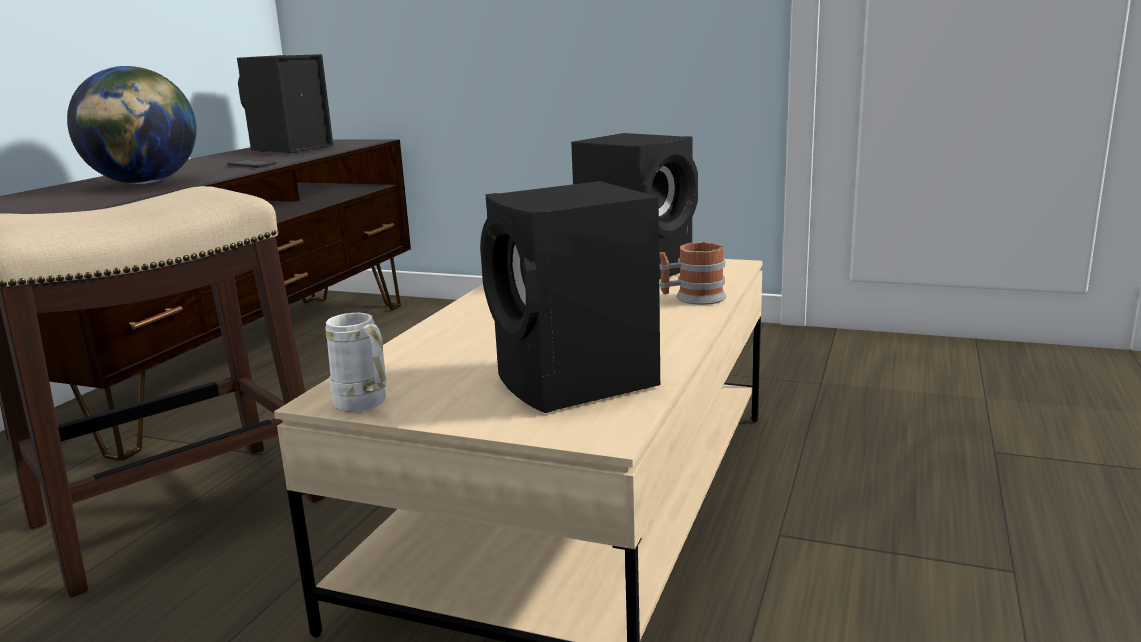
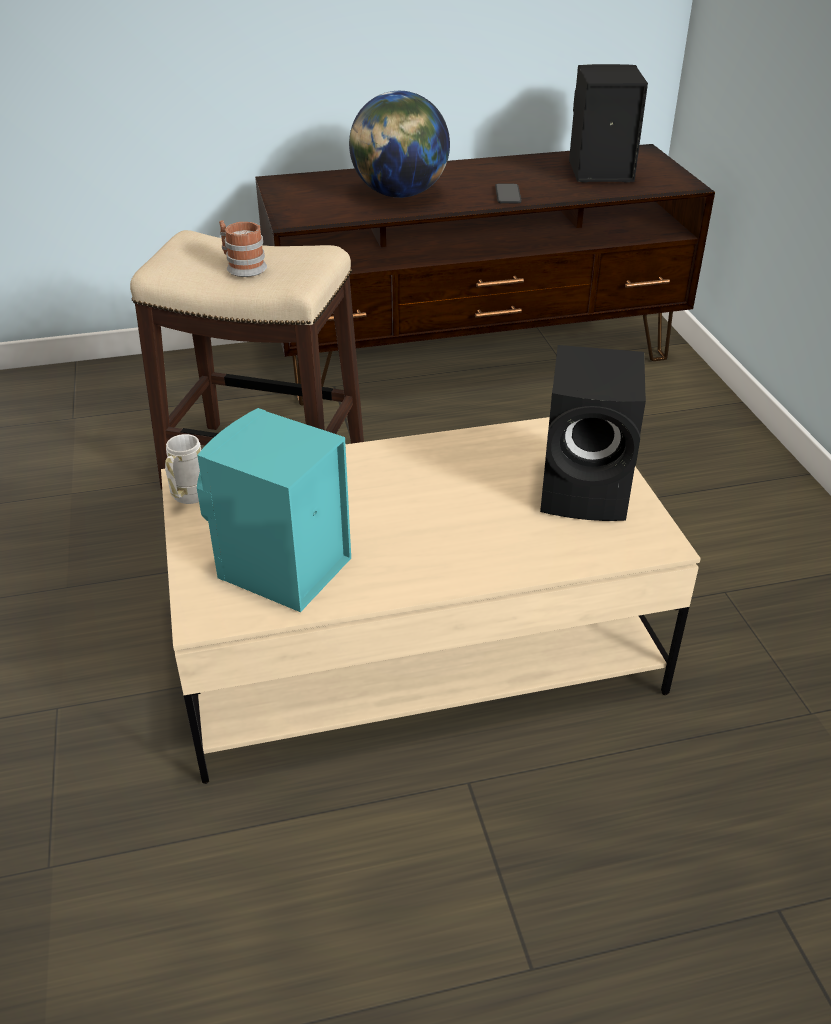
camera: 55 degrees right, 20 degrees up
(577, 383) = (280, 571): black speaker -> turquoise speaker
(692, 298) = (525, 556): mug -> mug (242, 266)

